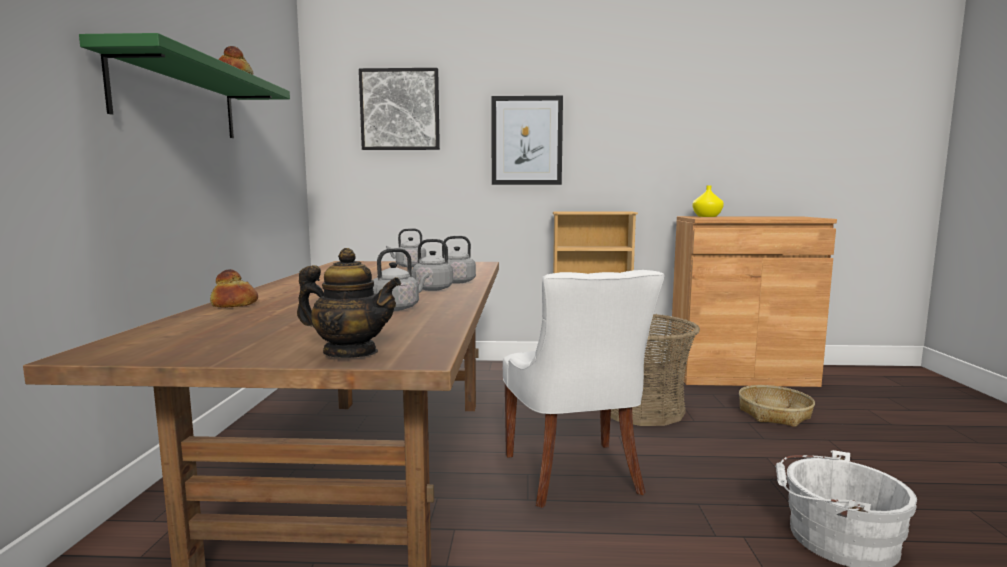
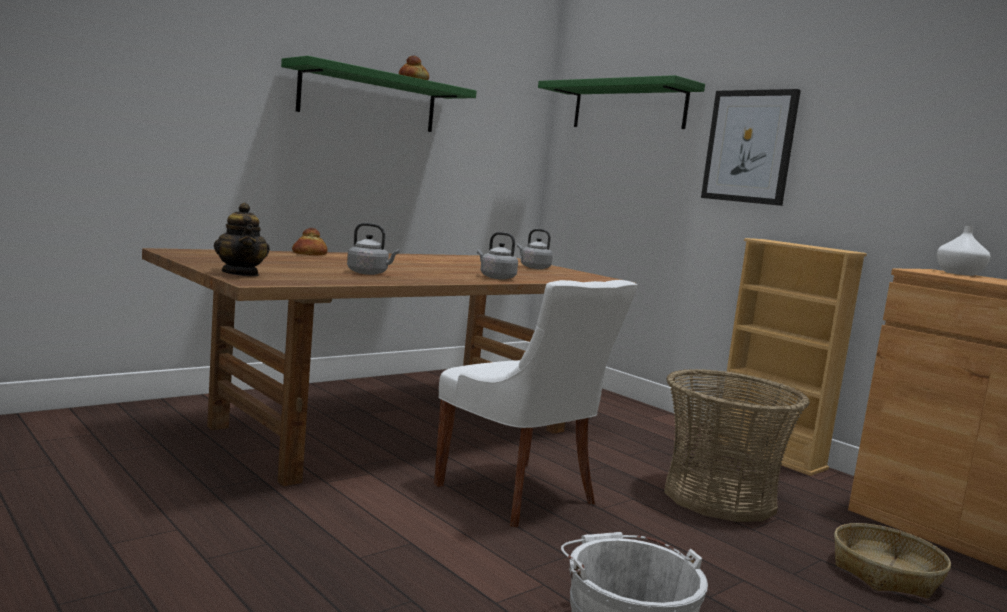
camera: 45 degrees right, 0 degrees up
(400, 110) = (628, 107): picture -> green shelf
(430, 289) = (452, 275): grey kettle -> none
(574, 475) = (519, 495): white chair -> white chair turned 75 degrees counterclockwise
(706, 216) = (958, 273): yellow vase -> white vase

